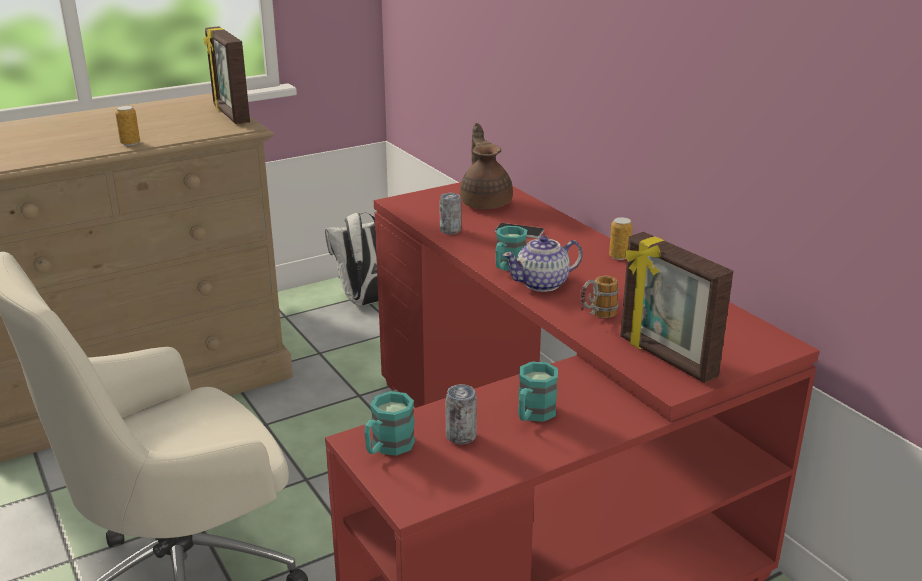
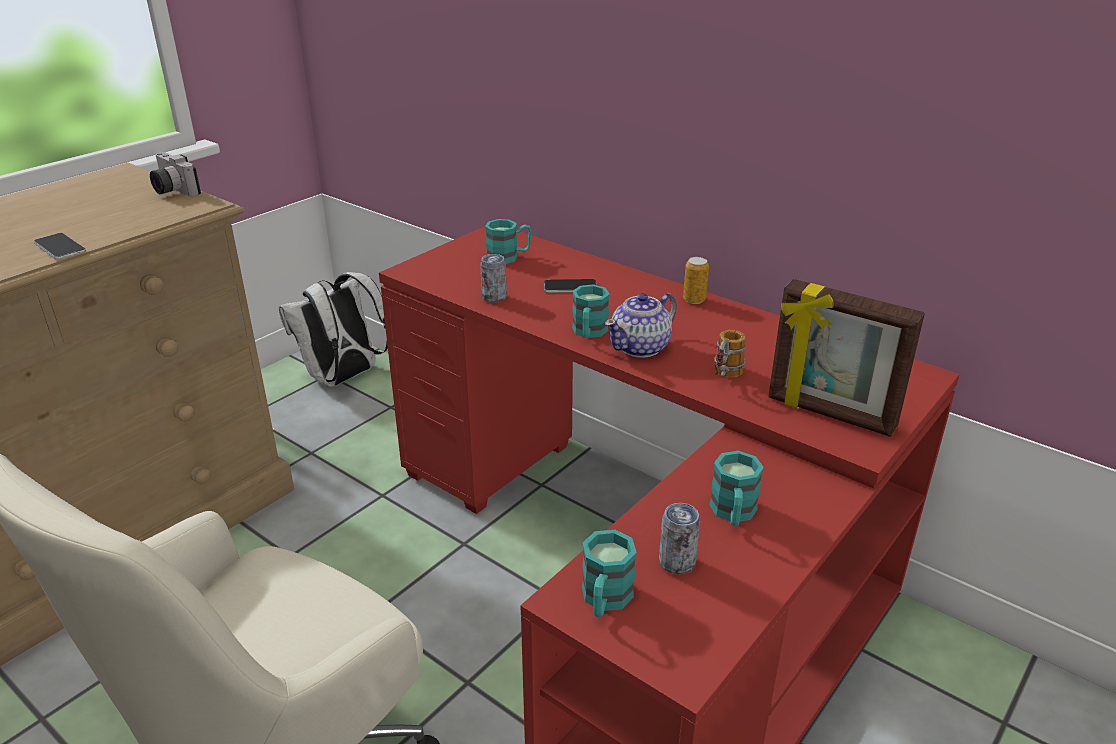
camera: 20 degrees left, 5 degrees up
(130, 143) = (60, 247): can -> phone
(230, 115) = (171, 190): picture frame -> camera
(486, 202) = (509, 257): brown teapot -> turquoise mug

